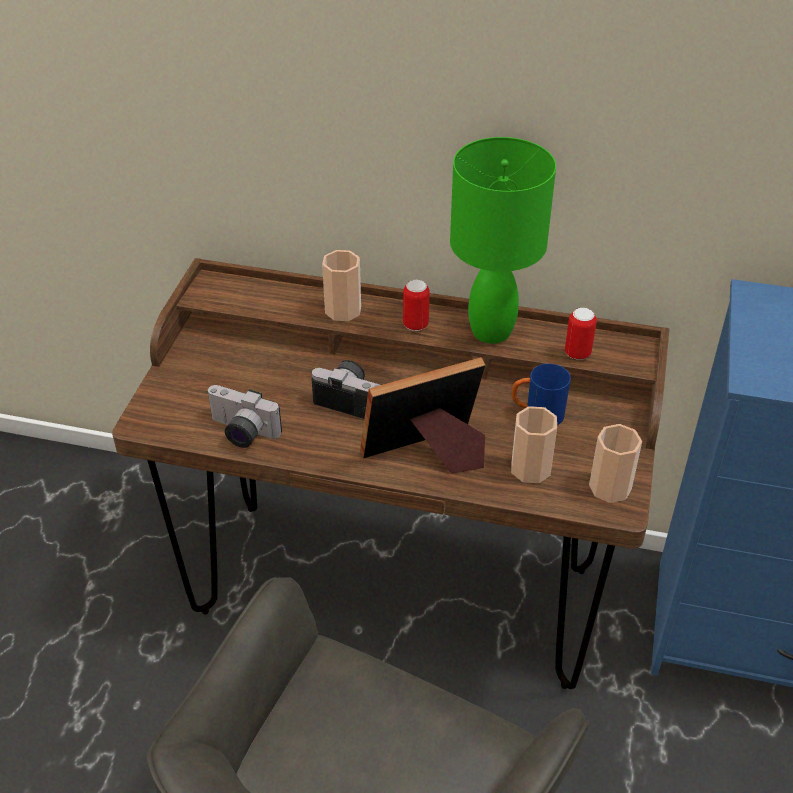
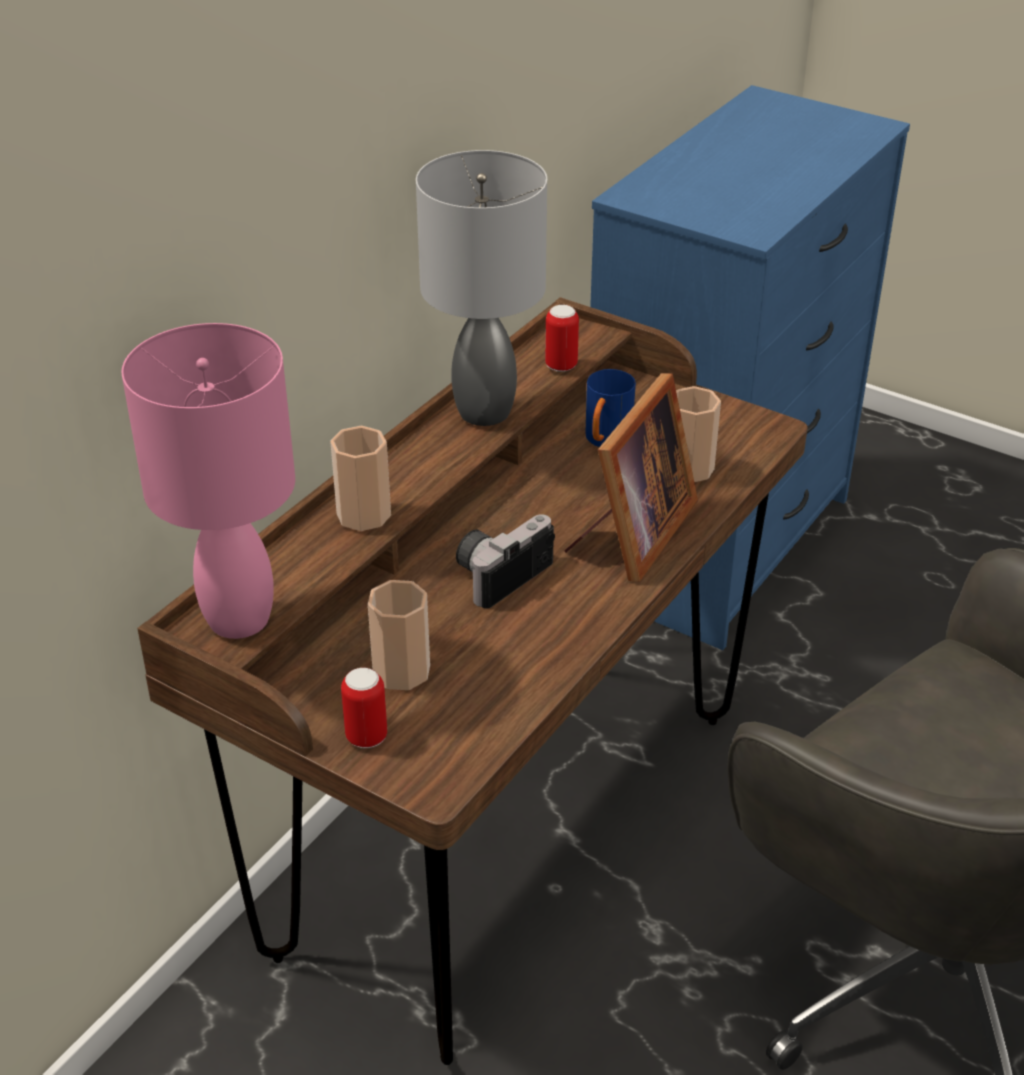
camera: 70 degrees left, 5 degrees down
(220, 292) = (238, 620): none -> pink table lamp
(241, 432) = (509, 686): camera -> none
(415, 325) = (435, 463): can -> can (366, 737)
(428, 455) = (631, 535): picture frame -> picture frame turned 150 degrees counterclockwise
(491, 332) = (486, 412): green table lamp -> grey table lamp
(610, 487) = (740, 426): cup -> cup (401, 671)

